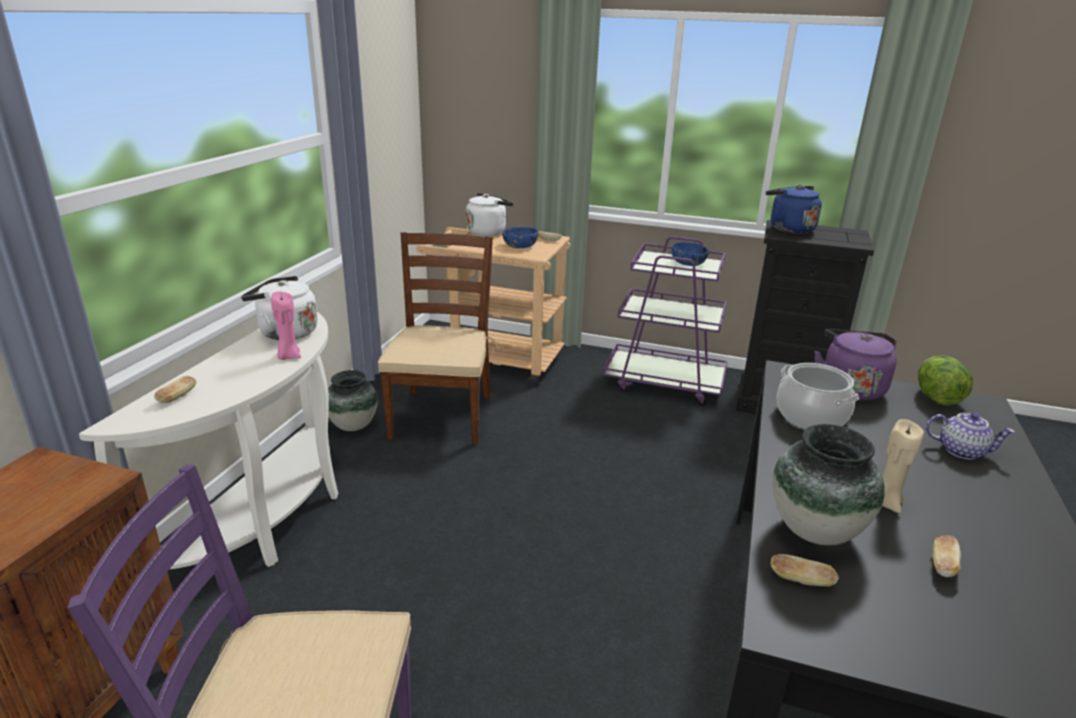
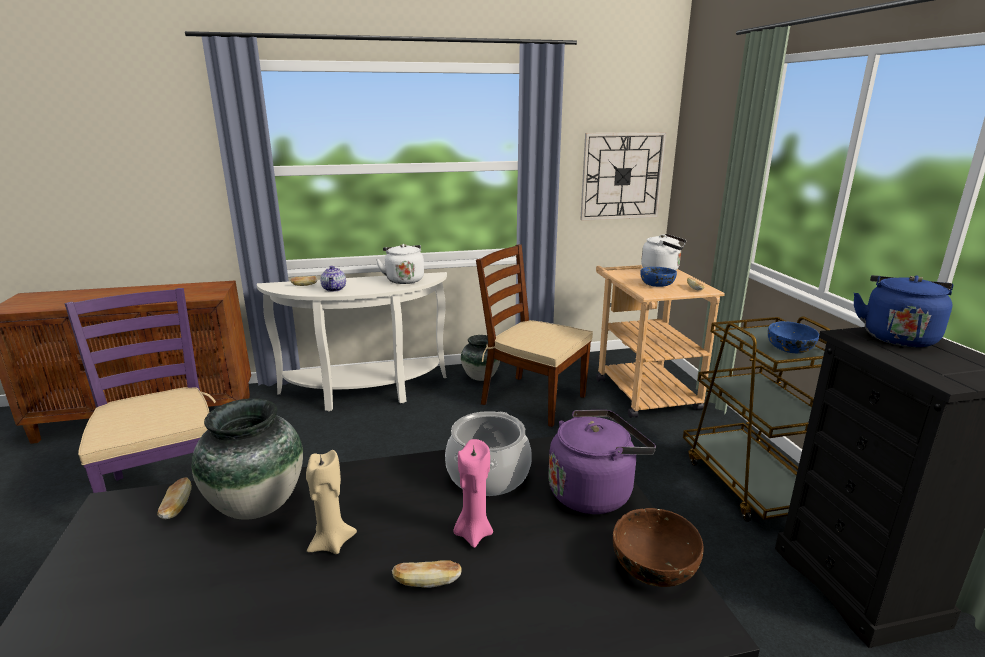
camera: 60 degrees right, 5 degrees down
(288, 356) = (374, 288): pink candle -> pink candle (473, 533)
(392, 136) = (622, 176): none -> wall clock
(442, 416) = (532, 399): brown chair -> brown chair turned 120 degrees counterclockwise
(664, 383) = (749, 483): purple cart -> brown cart
(936, 398) = (653, 567): lettuce -> brown bowl
(942, 565) = (222, 594): bread -> bread (427, 583)
(962, 450) = (506, 600): teapot -> teapot (334, 289)

